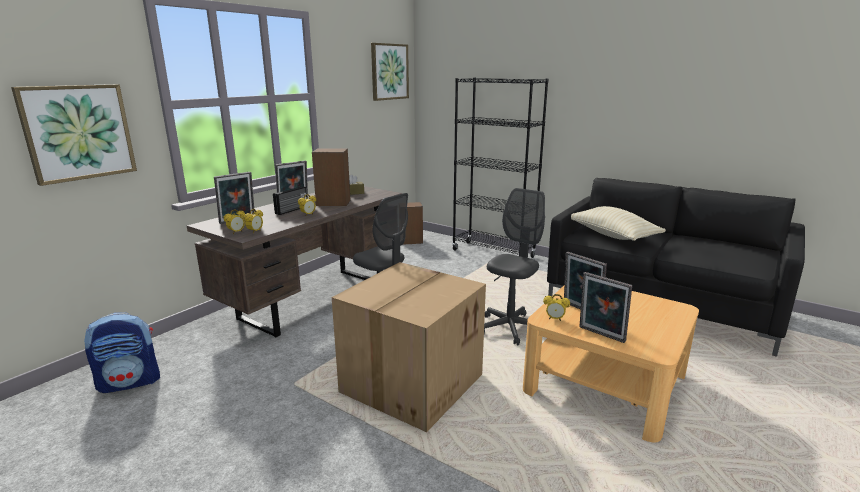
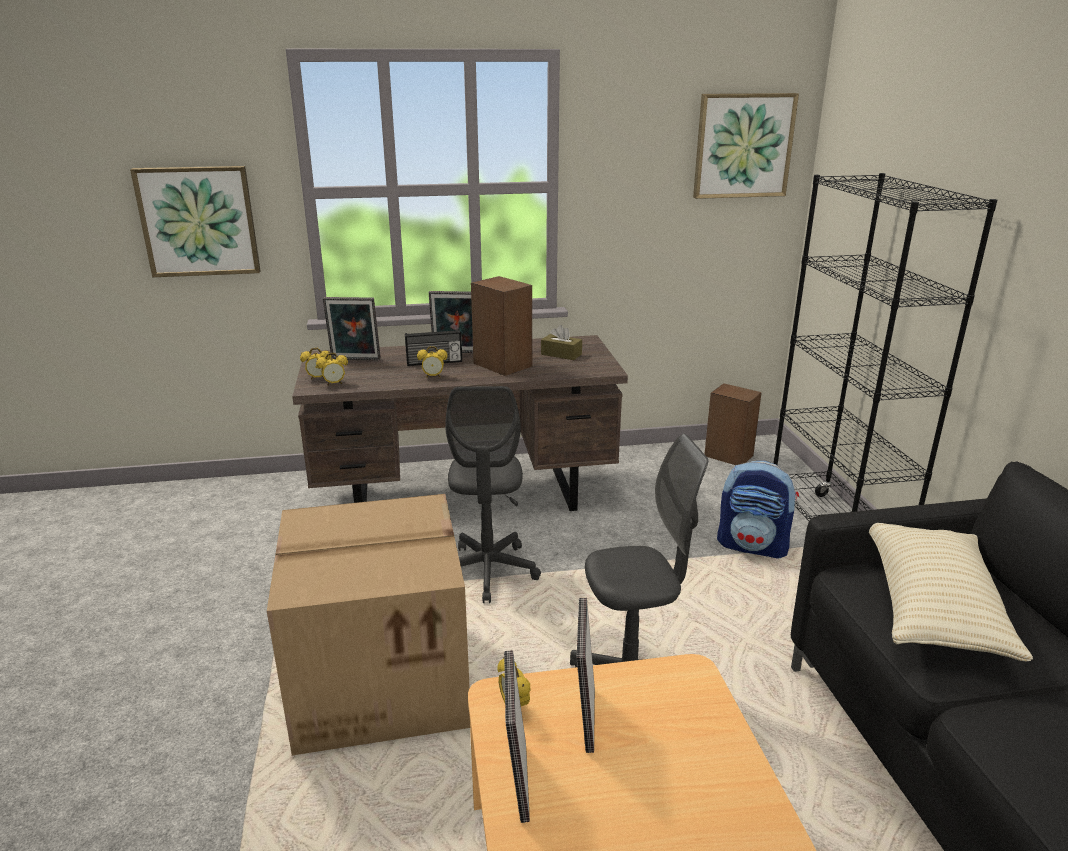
camera: 45 degrees right, 5 degrees up
(131, 382) = (193, 515): backpack -> backpack (753, 546)

